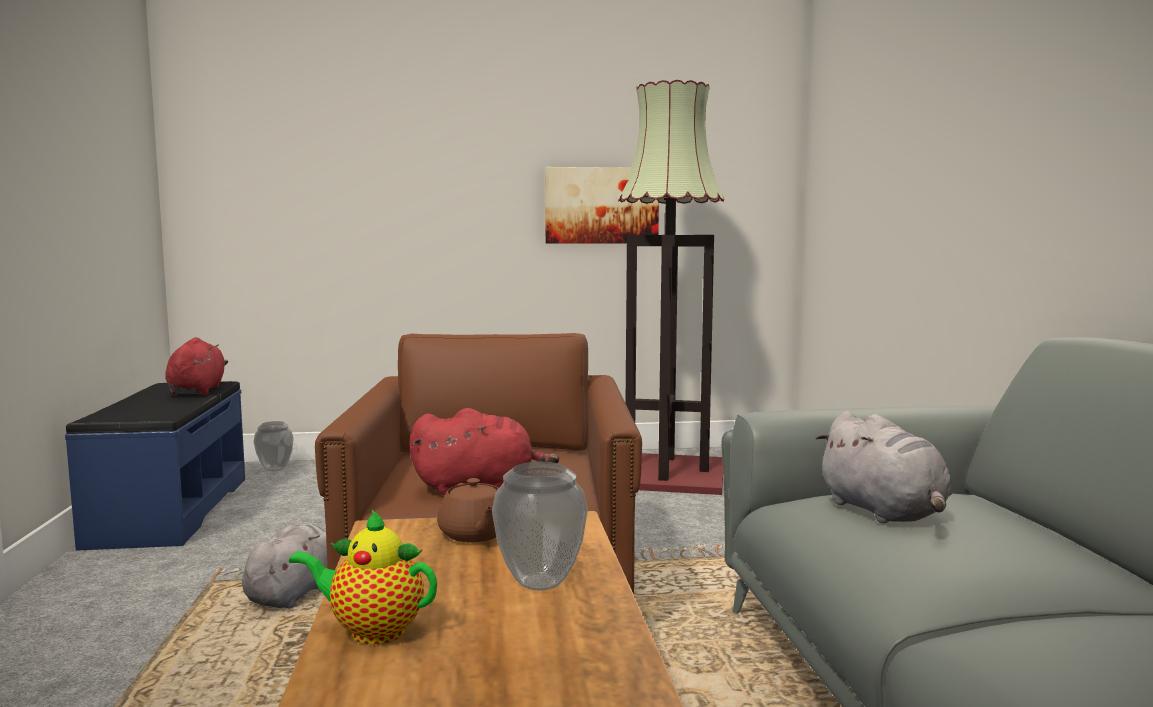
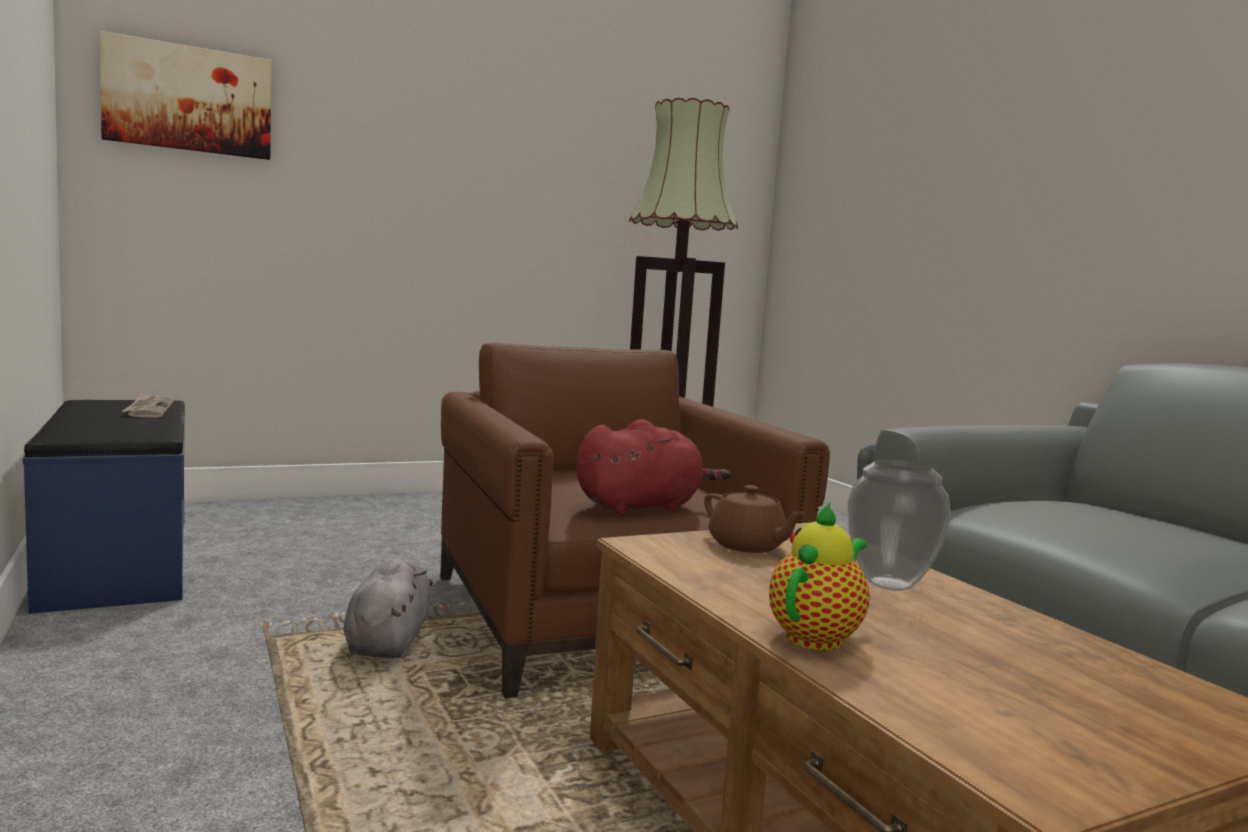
camera: 20 degrees left, 0 degrees up
(197, 391) = (149, 409): red plush toy -> newspaper
(275, 469) = (212, 510): vase -> none
(371, 631) = (817, 636): teapot -> teapot turned 135 degrees clockwise
(601, 205) = (588, 224): picture -> picture (189, 99)
(884, 513) = (1060, 515): grey plush toy -> none

